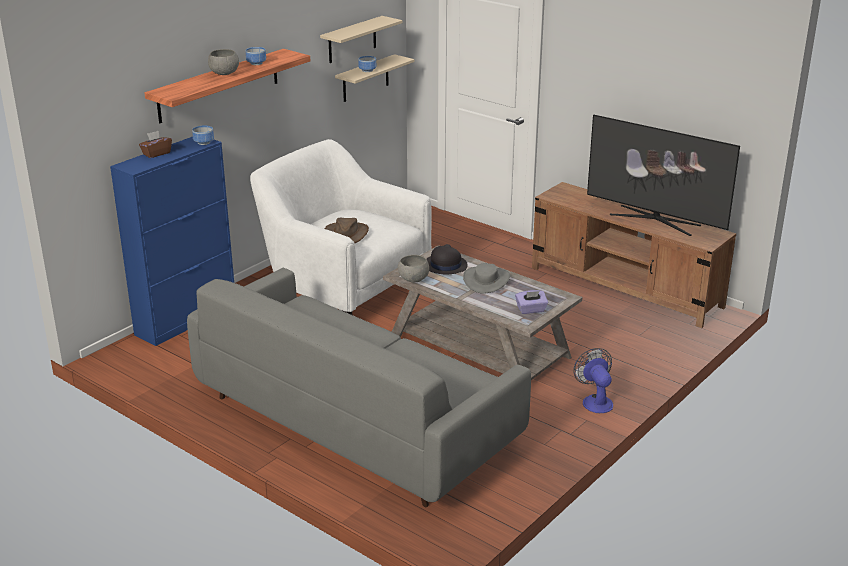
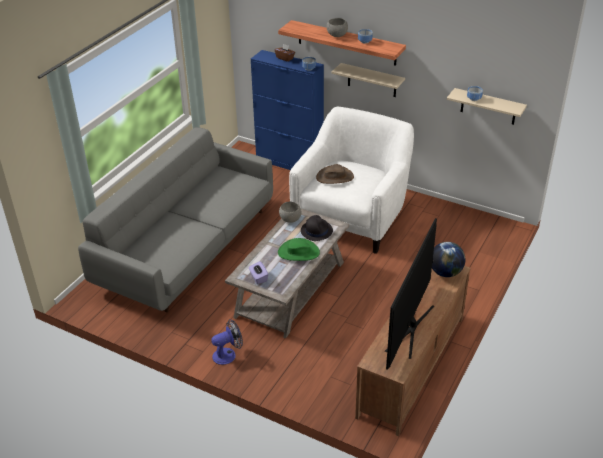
camera: 80 degrees right, 10 degrees up
(352, 40) = (478, 71): beige shelf -> beige shelf (372, 80)
(486, 280) = (298, 252): grey hat -> green hat
(568, 193) = (445, 272): none -> globe

